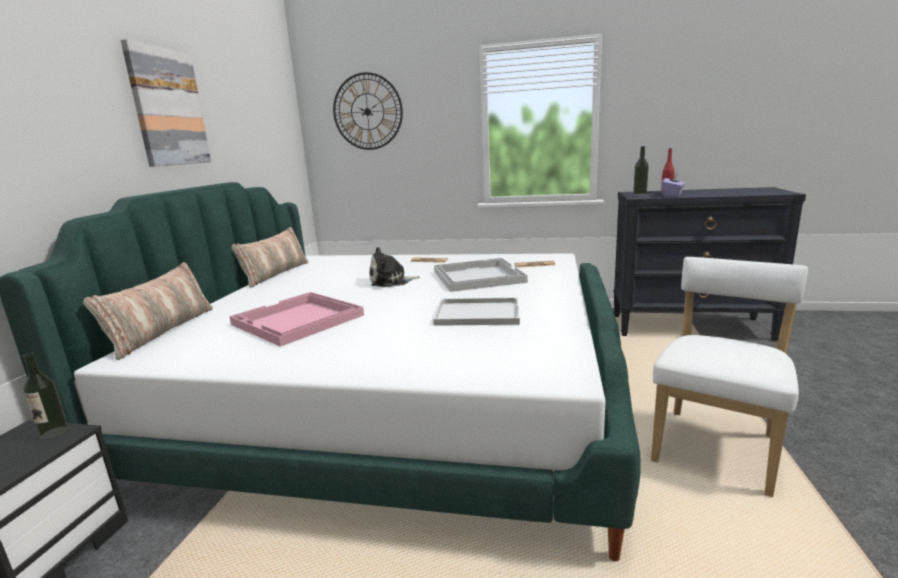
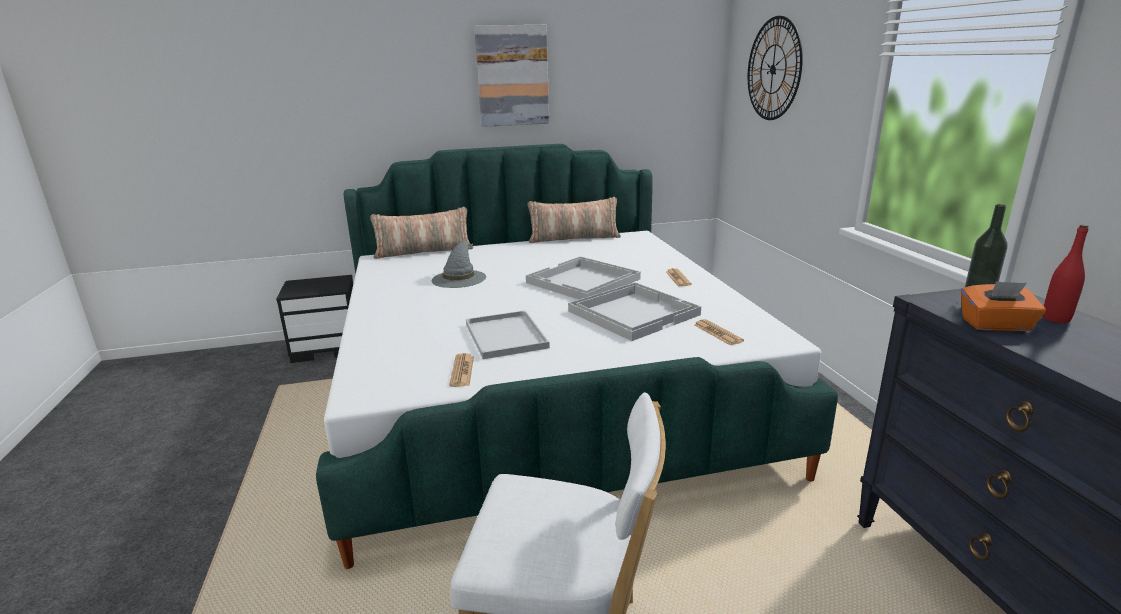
camera: 65 degrees right, 5 degrees up
(54, 433) = (338, 285): bottle -> none
(297, 320) = (459, 278): pink tray -> grey hat
(391, 281) = (583, 281): plush toy -> white tray
(538, 333) = (462, 371): none -> newspaper
(672, 195) = (996, 325): purple tissue box -> orange tissue box

